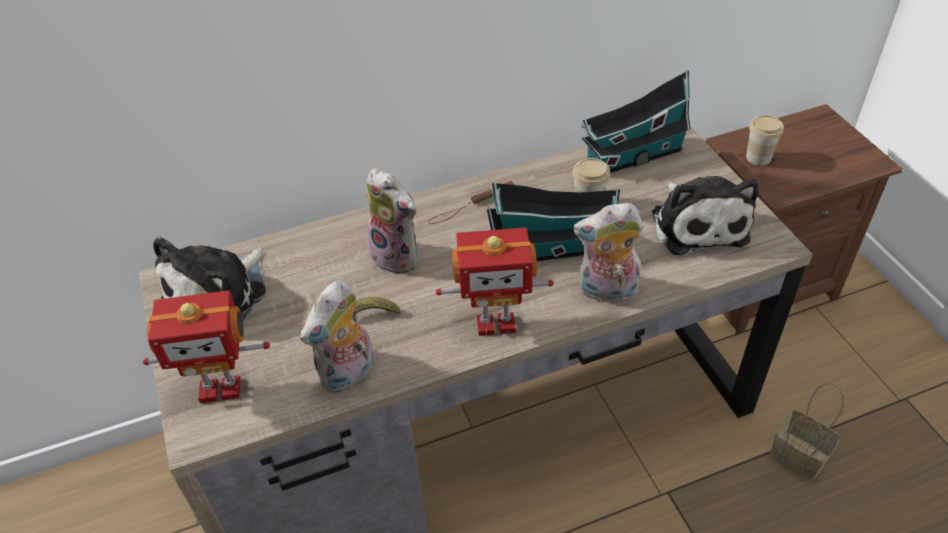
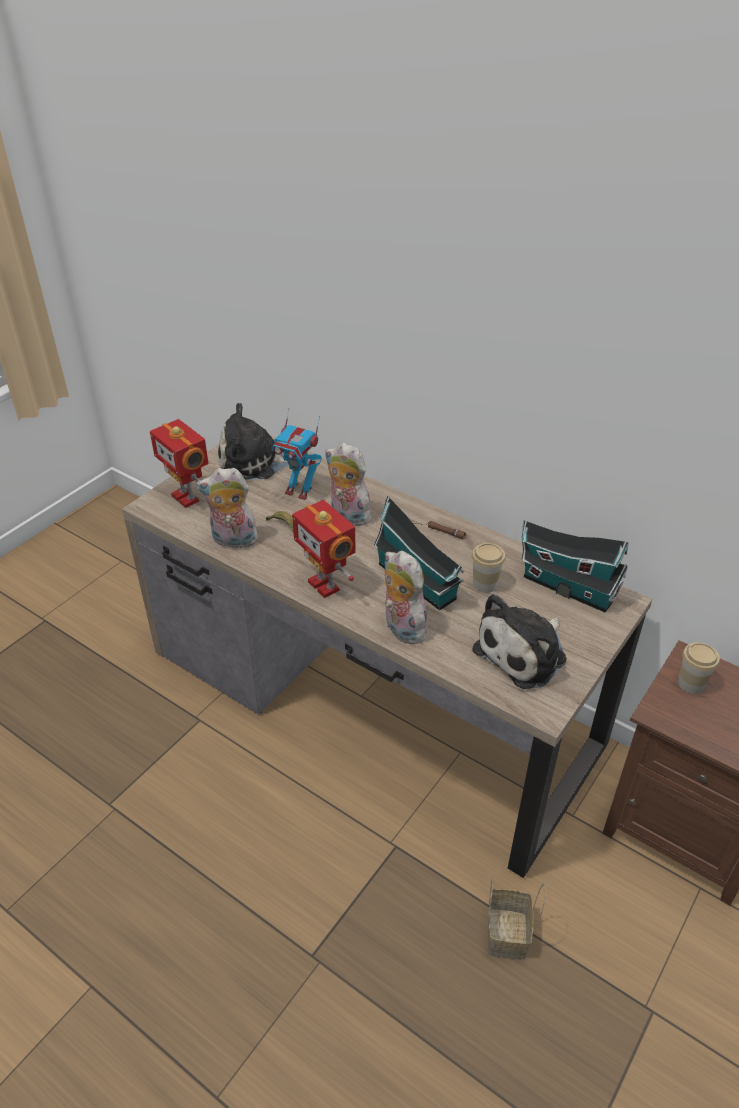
camera: 55 degrees right, 5 degrees down
(317, 276) = (299, 491): none -> toy robot
(398, 256) = (347, 516): plush toy -> plush toy turned 120 degrees clockwise

